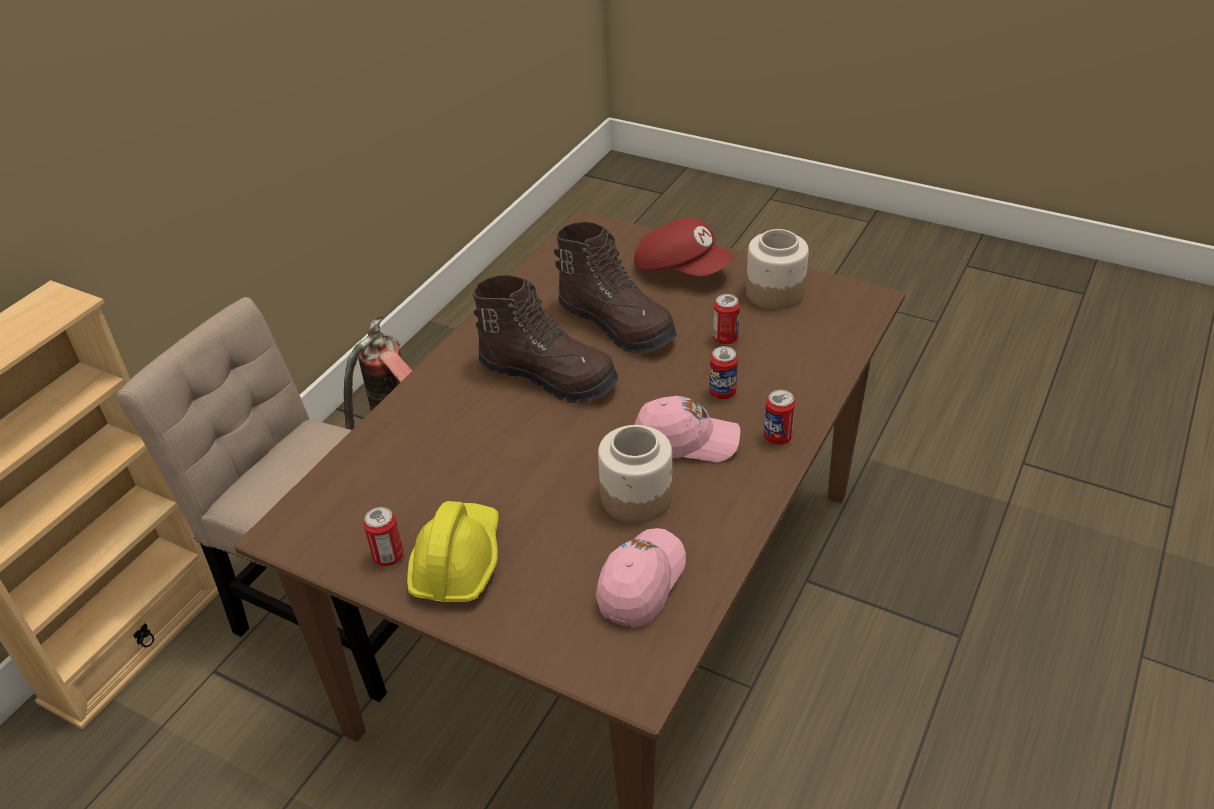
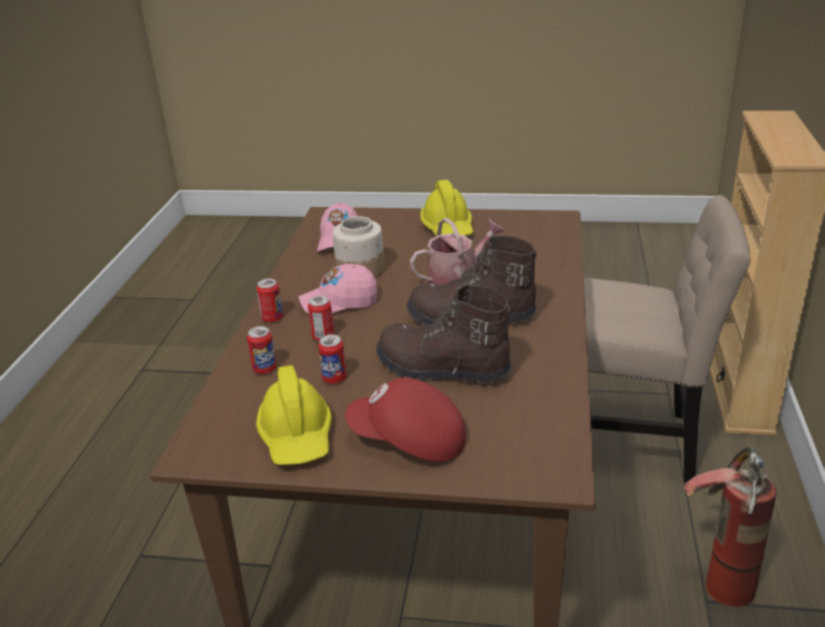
camera: 160 degrees right, 10 degrees down
(388, 556) = (488, 222): can -> can (265, 369)
(519, 445) = (457, 277): none -> watering can
(774, 293) = (297, 436): jar -> yellow hard hat

